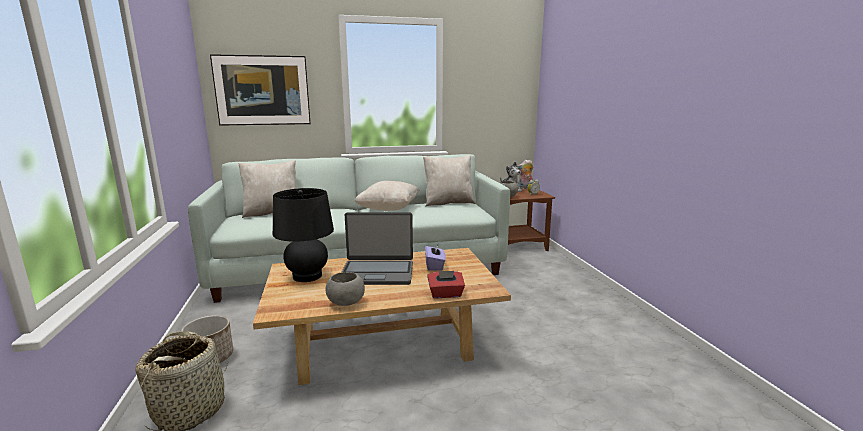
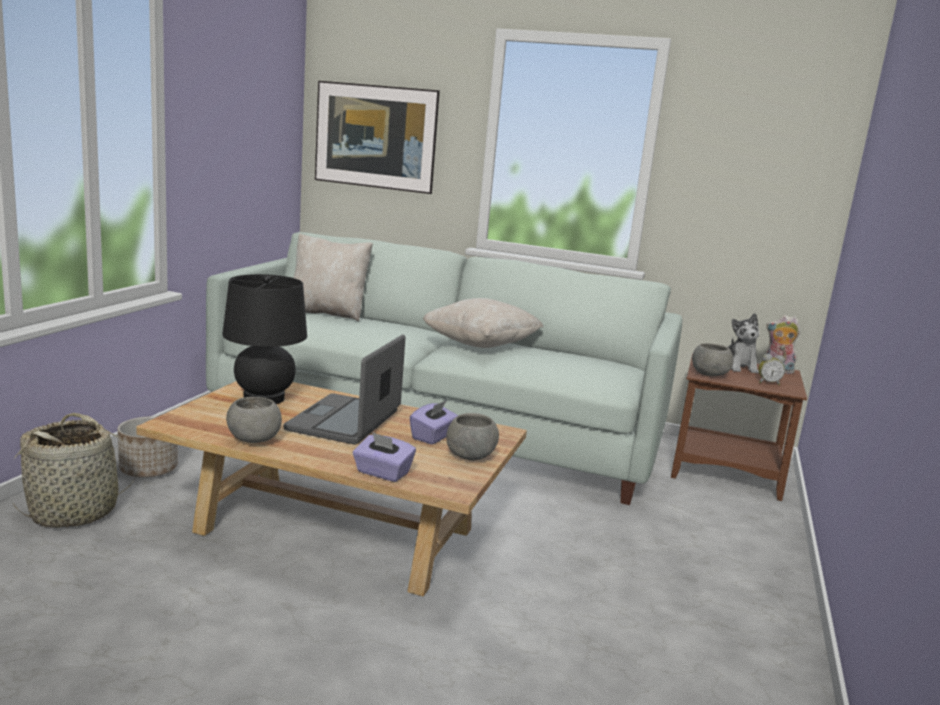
camera: 30 degrees right, 0 degrees up
(377, 273) = (345, 421): laptop -> laptop turned 75 degrees clockwise
(445, 294) = (382, 473): red tissue box -> purple tissue box
(448, 203) = (589, 359): beige pillow -> none
(469, 269) = (471, 456): none -> grey bowl

